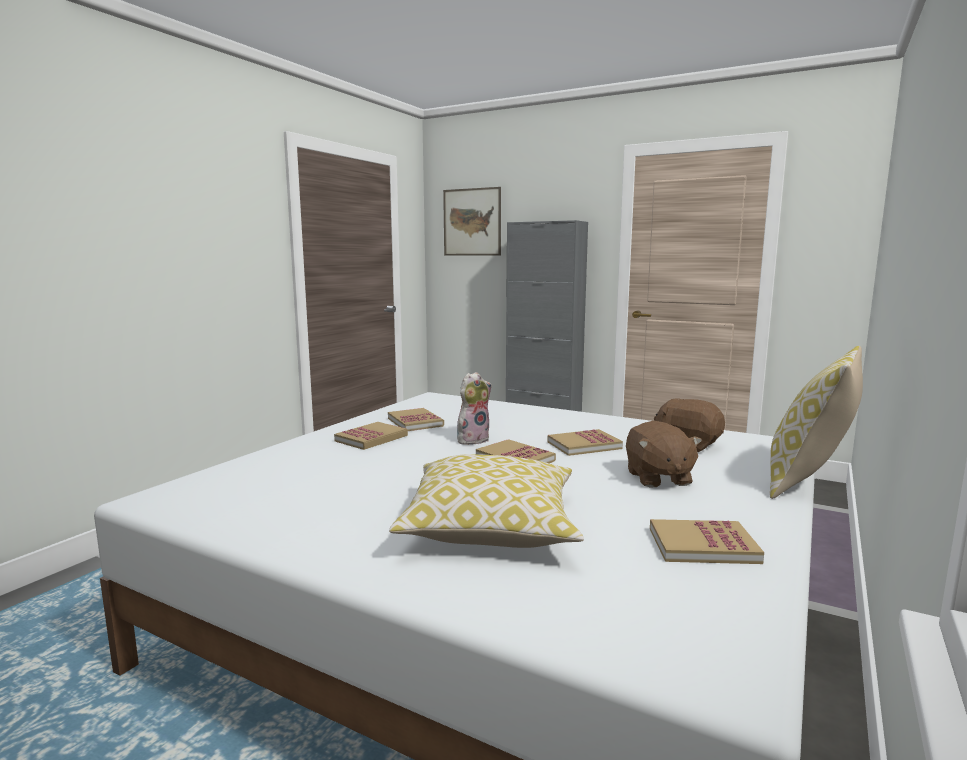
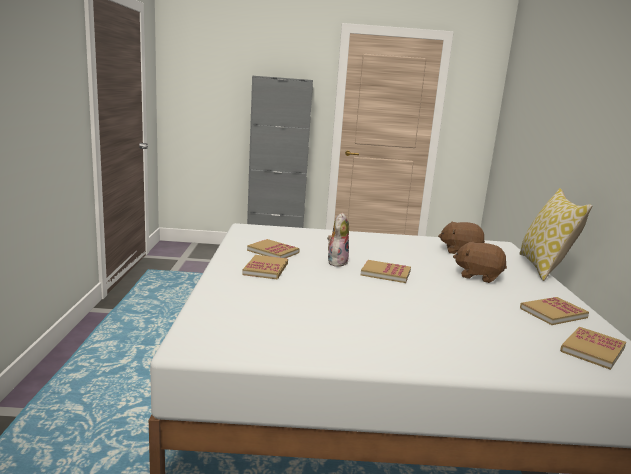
camera: 30 degrees left, 5 degrees up
(472, 222) = (206, 69): picture -> none
(491, 527) = (447, 322): pillow -> none
(584, 445) = (408, 258): book -> book (592, 350)
(658, 478) = (478, 276): brown plush toy -> brown plush toy turned 150 degrees clockwise

